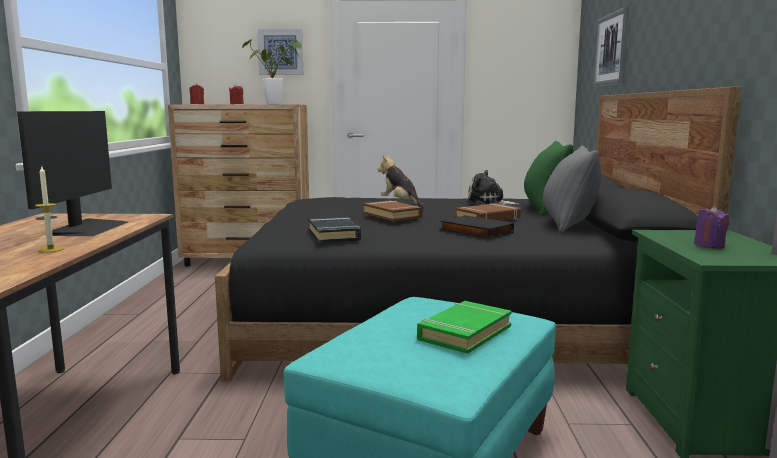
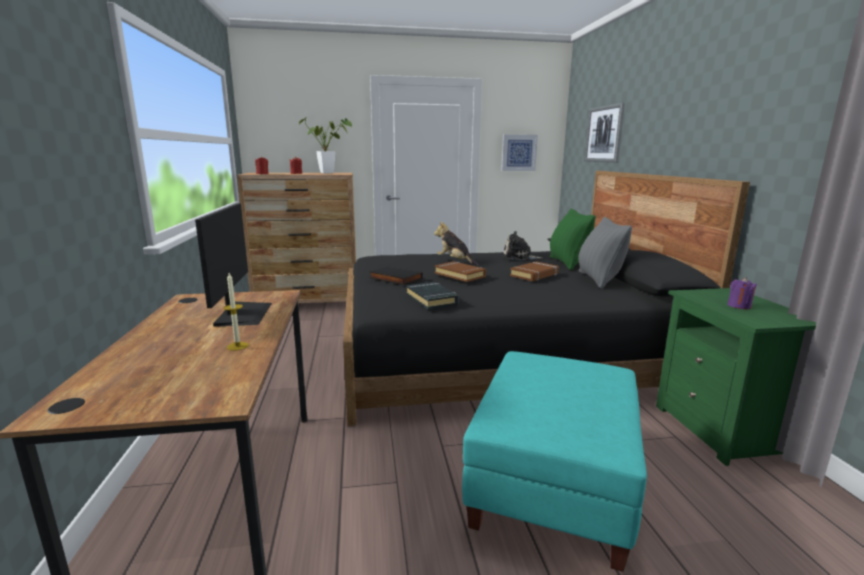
camera: 10 degrees left, 5 degrees up
(280, 52) = (328, 127): picture -> picture (518, 153)
(464, 333) = (583, 389): green book -> none
(474, 231) = (537, 290): black book -> black book (394, 278)

